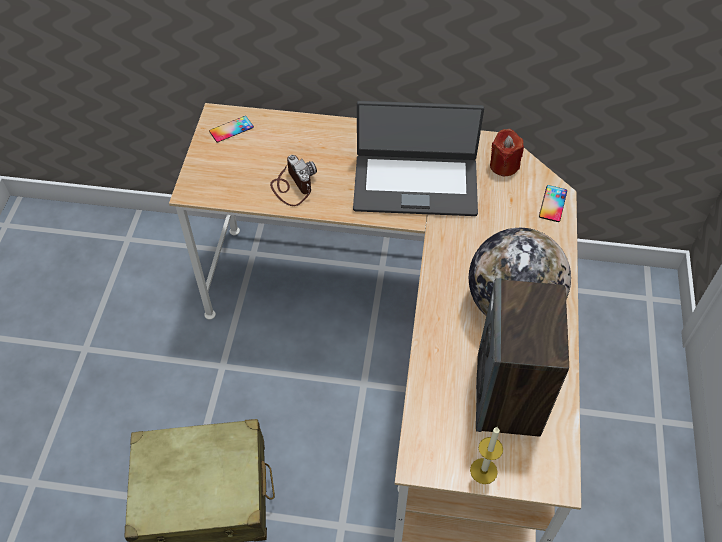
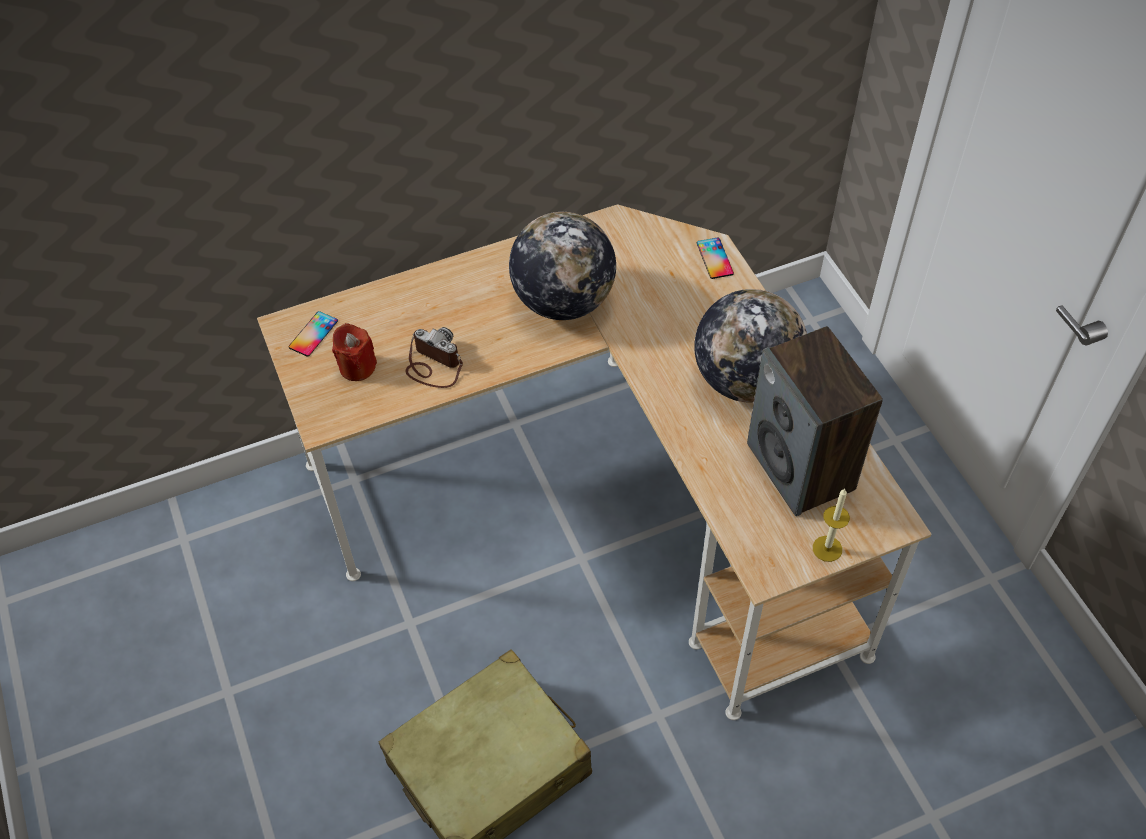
camera: 30 degrees left, 0 degrees up
(415, 184) = (563, 301): laptop -> globe
(504, 166) = (639, 241): red candle -> red candle (357, 367)

